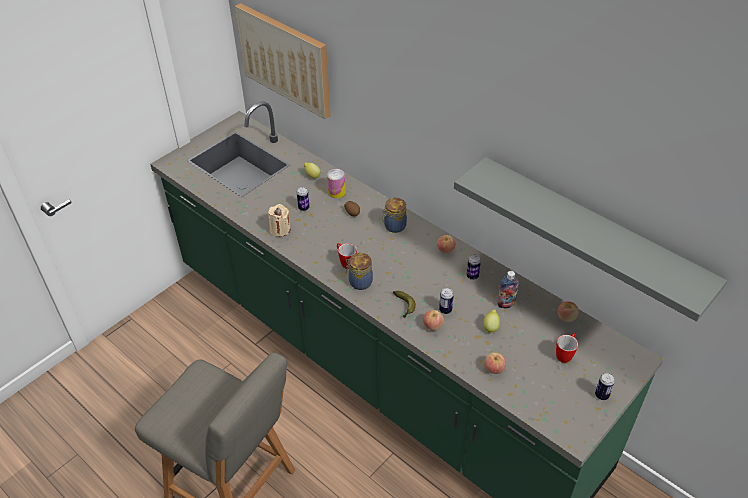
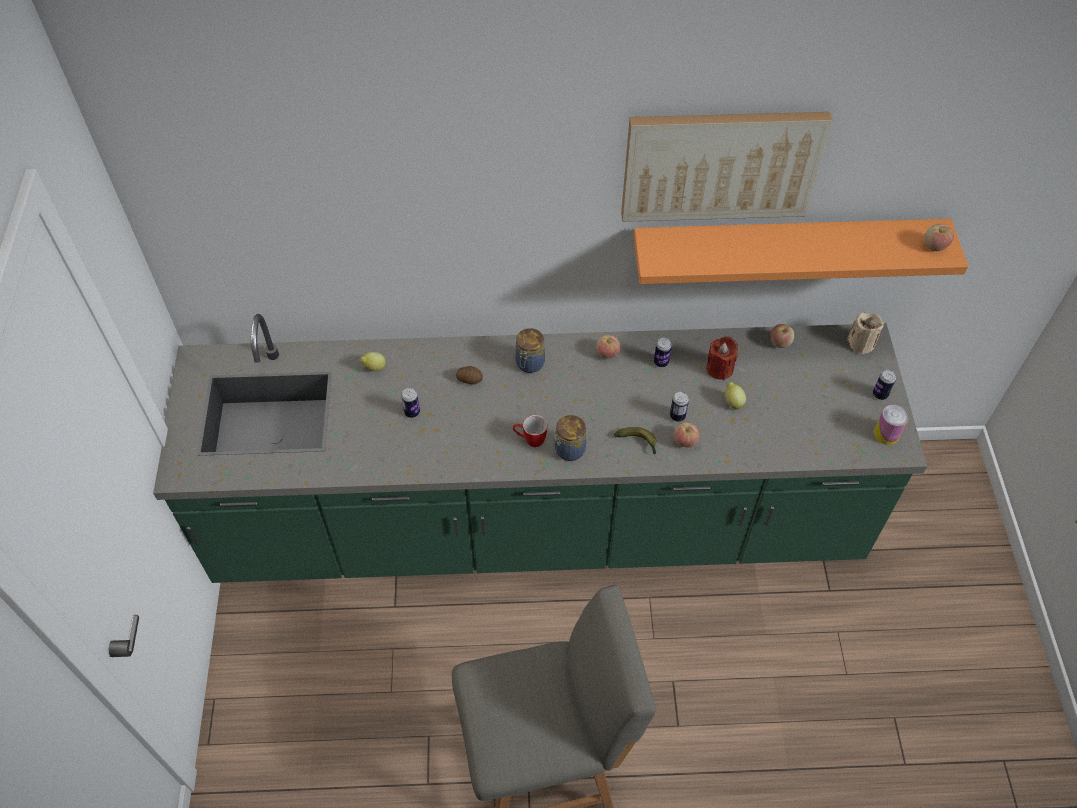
camera: 45 degrees left, 10 degrees up
(280, 230) = (418, 456): beige candle -> beige candle (861, 343)
(285, 59) = (264, 244): picture -> picture (720, 164)
(337, 192) = (425, 368): can -> can (886, 434)
(494, 369) = (779, 440): apple -> apple (934, 246)
(506, 304) = (719, 368): bottle -> red candle
(565, 354) = (816, 379): mug -> none
(590, 234) = (786, 247): grey shelf -> orange shelf

